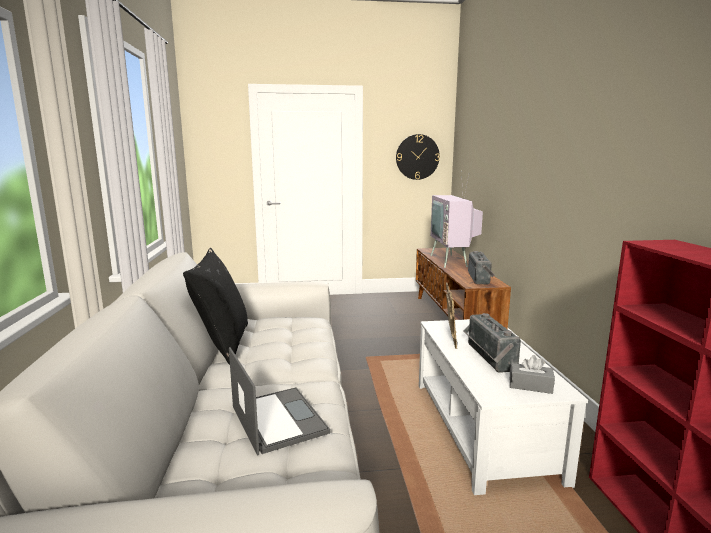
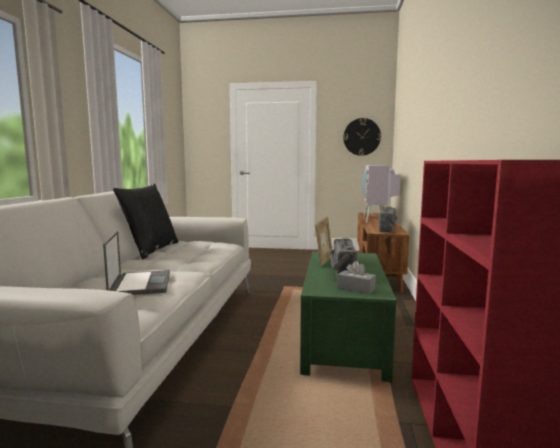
camera: 15 degrees right, 5 degrees down
(481, 428) = (342, 337): white coffee table -> green coffee table

